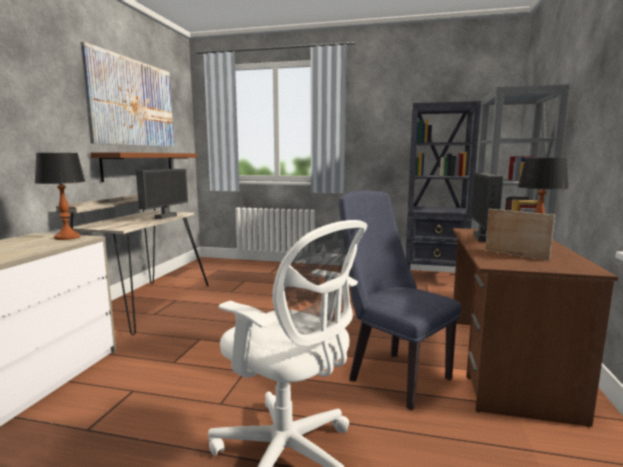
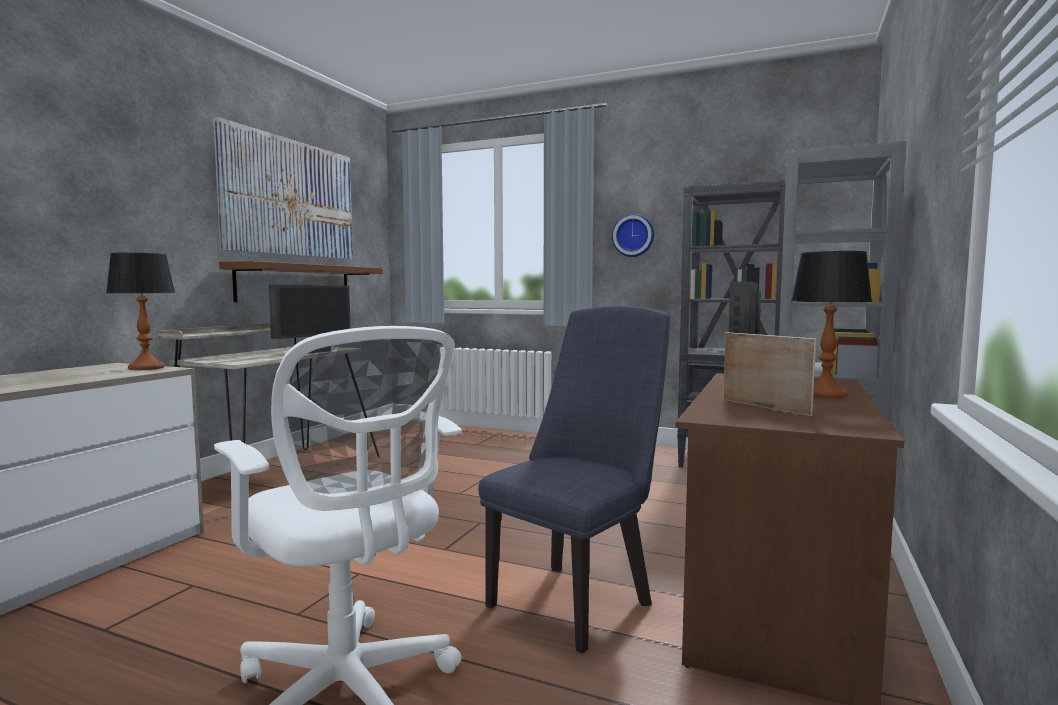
camera: 10 degrees right, 5 degrees down
(371, 133) = (633, 235): none -> wall clock
(392, 375) = (576, 598): blue chair -> blue chair turned 75 degrees clockwise

